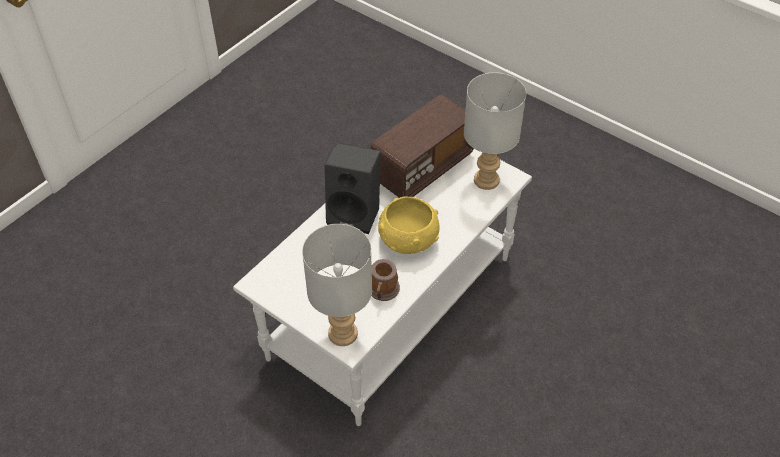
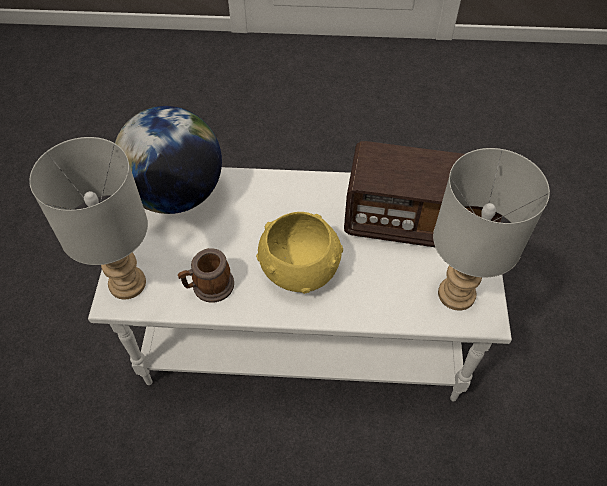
camera: 55 degrees right, 5 degrees up
(289, 273) = (176, 194): none -> globe
(356, 213) = (297, 202): black speaker -> none

